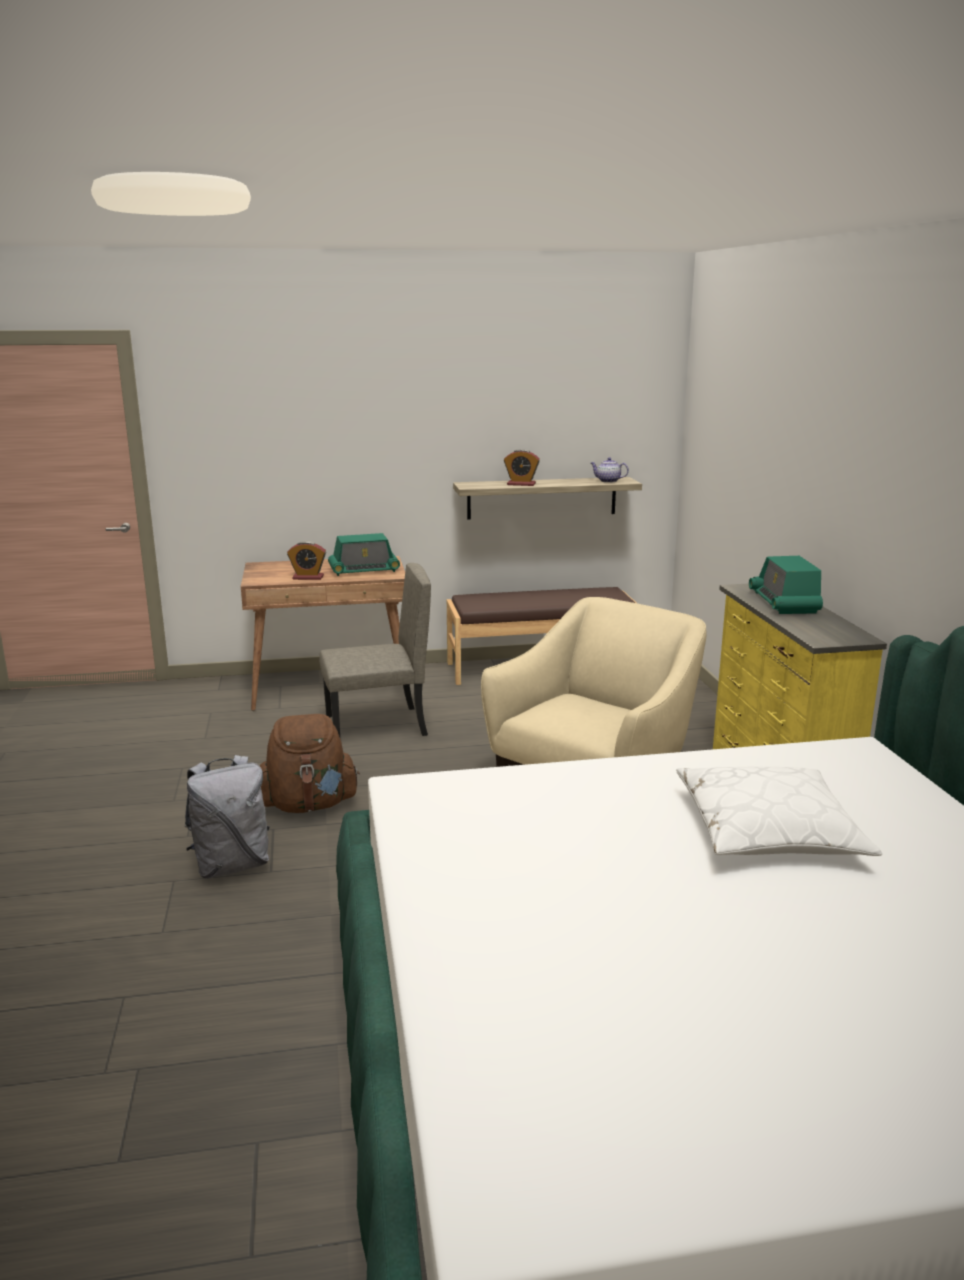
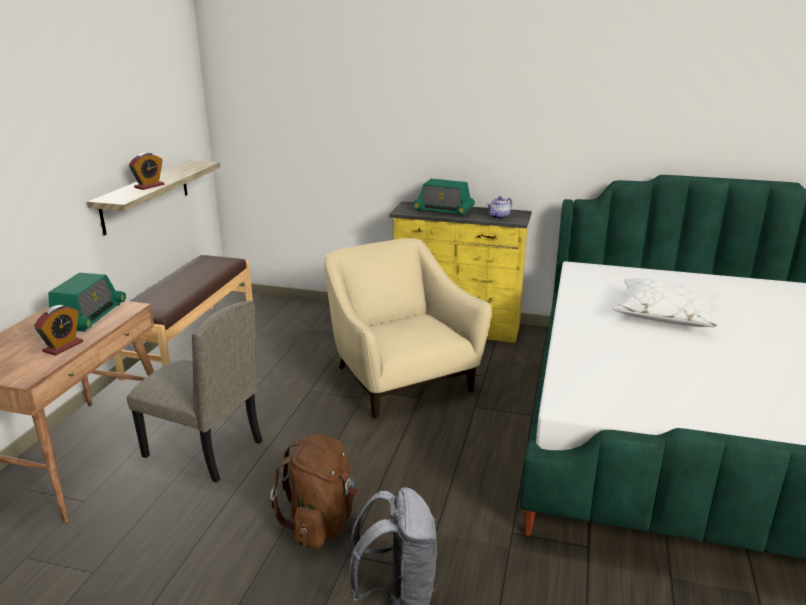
camera: 65 degrees left, 5 degrees up
(376, 726) = (203, 449): beige chair -> beige chair turned 105 degrees clockwise
(608, 481) = (193, 166): teapot -> teapot (499, 217)

